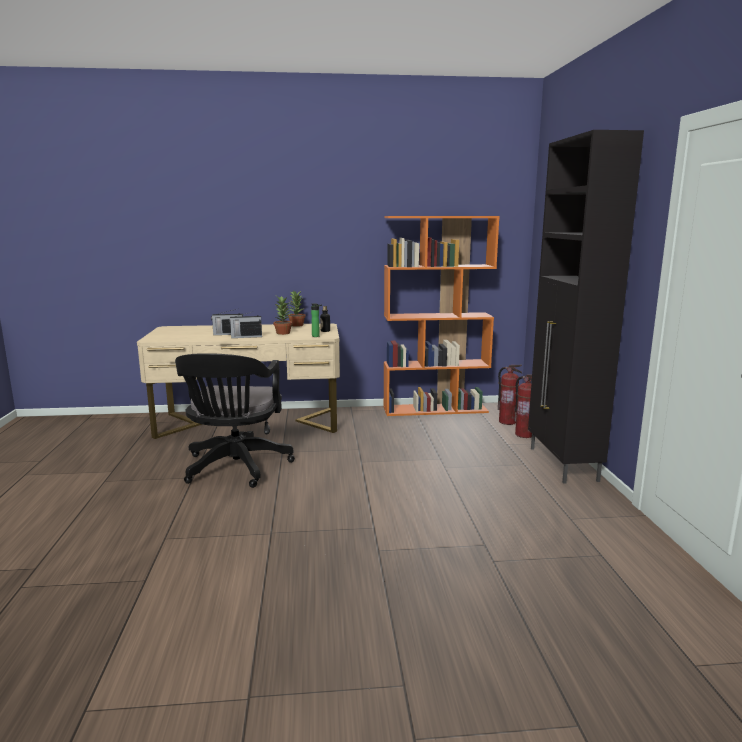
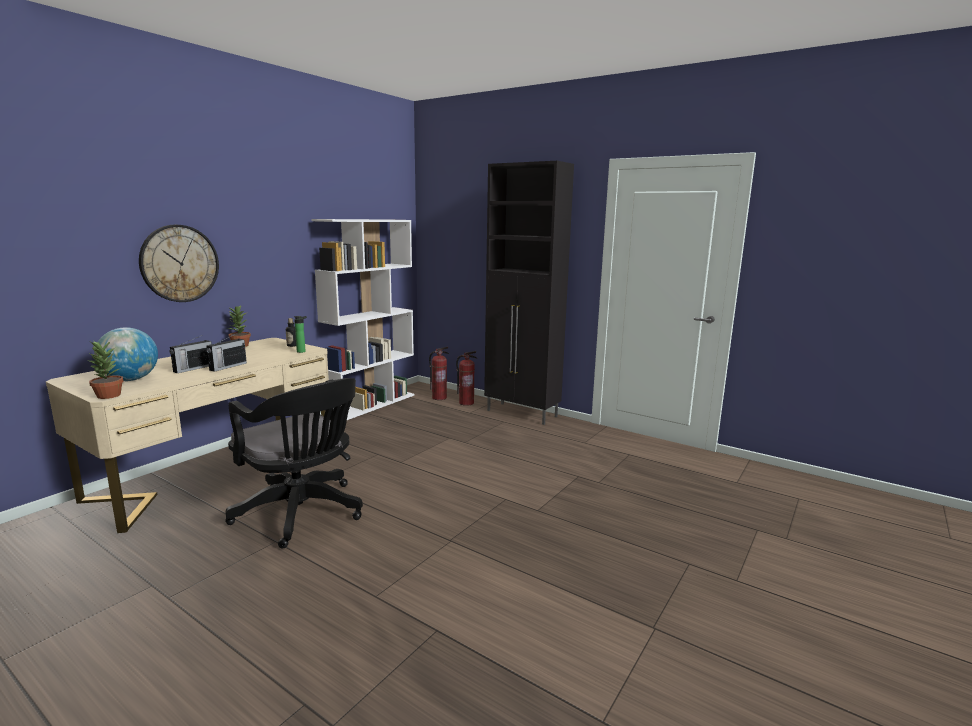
camera: 50 degrees left, 0 degrees up
(185, 334) = (130, 380): none -> globe
(257, 252) = (179, 263): none -> wall clock
(283, 333) = (255, 355): potted plant -> potted plant (108, 395)
(435, 409) = (371, 404): orange bookcase -> white bookcase

